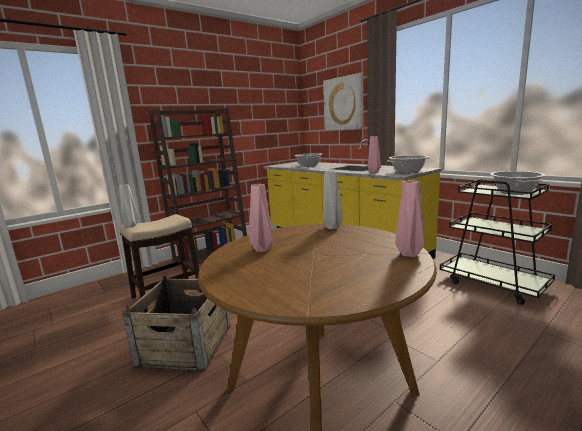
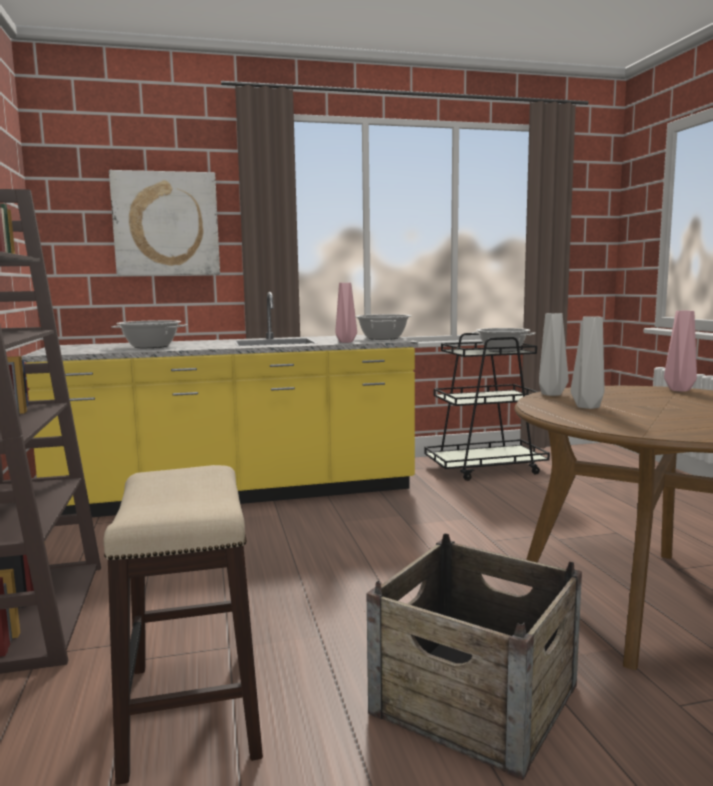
camera: 65 degrees left, 5 degrees down
(132, 225) = (161, 512): grey vase -> grey vase (586, 406)
(262, 249) = (625, 418): pink vase -> none

